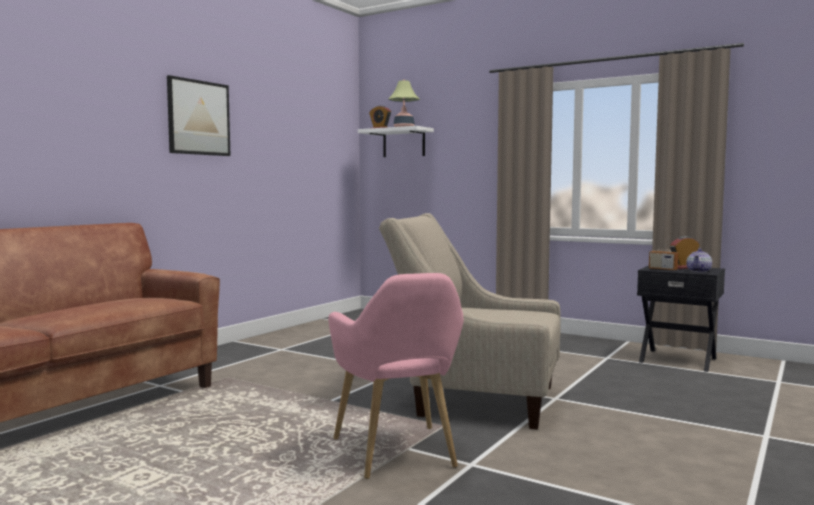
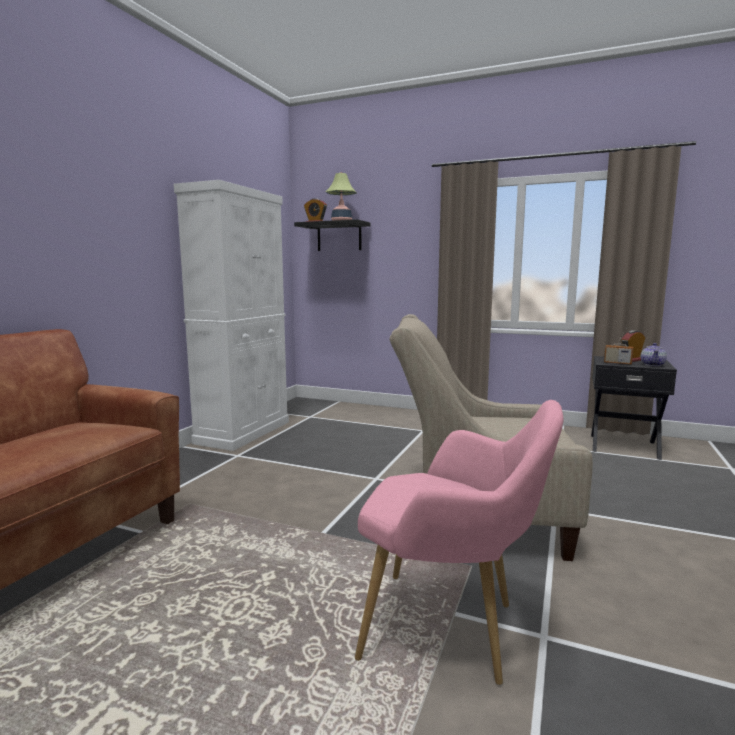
camera: 10 degrees left, 5 degrees up
(198, 118) = (132, 204): picture -> none
(294, 333) = (244, 432): none -> white cabinet
(398, 456) = (450, 630): pink armchair -> pink armchair turned 45 degrees counterclockwise
(404, 143) = (339, 237): white shelf -> black shelf

